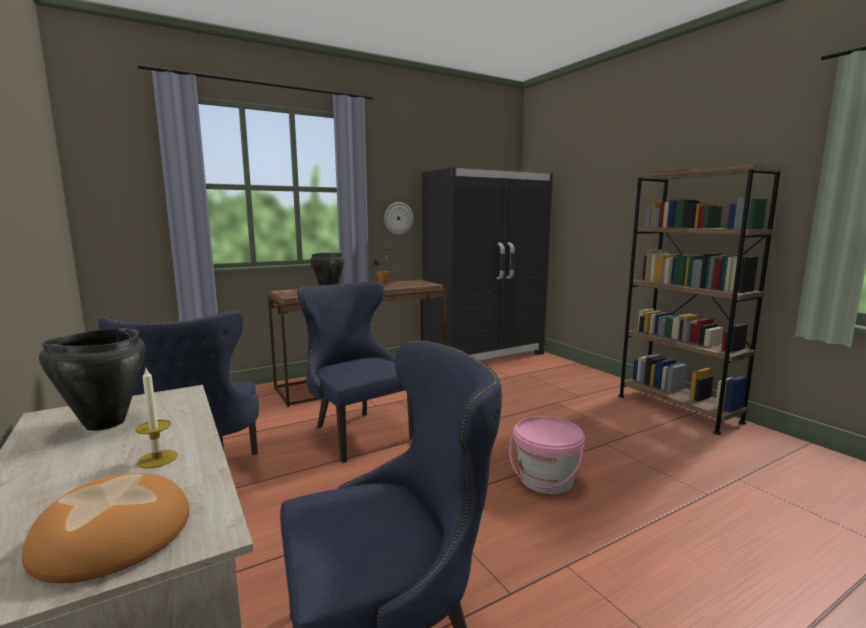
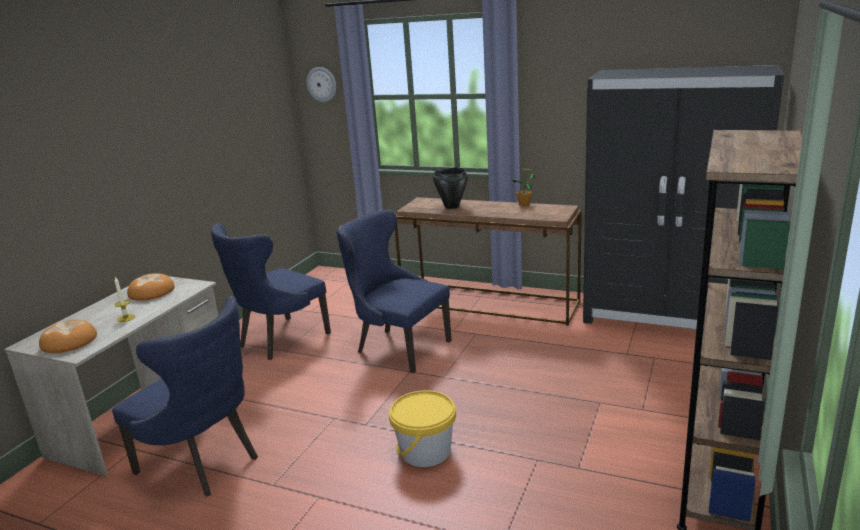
camera: 55 degrees right, 10 degrees up
(104, 423) = (151, 292): black cooking pot -> bread
(358, 432) = (399, 347): blue chair -> blue chair turned 75 degrees counterclockwise
(398, 218) = (568, 127): wall clock -> wall clock (322, 84)
(546, 479) = (425, 451): pink bucket -> yellow bucket

